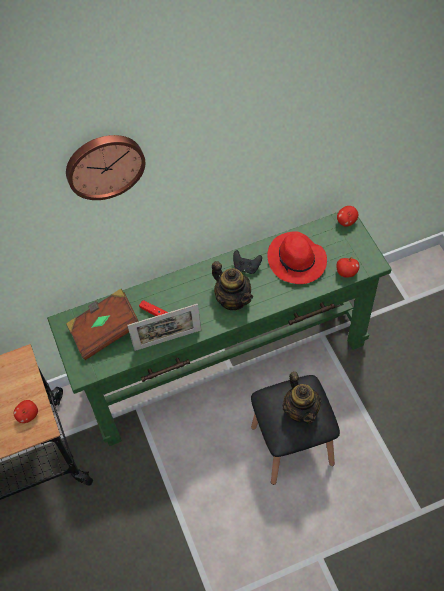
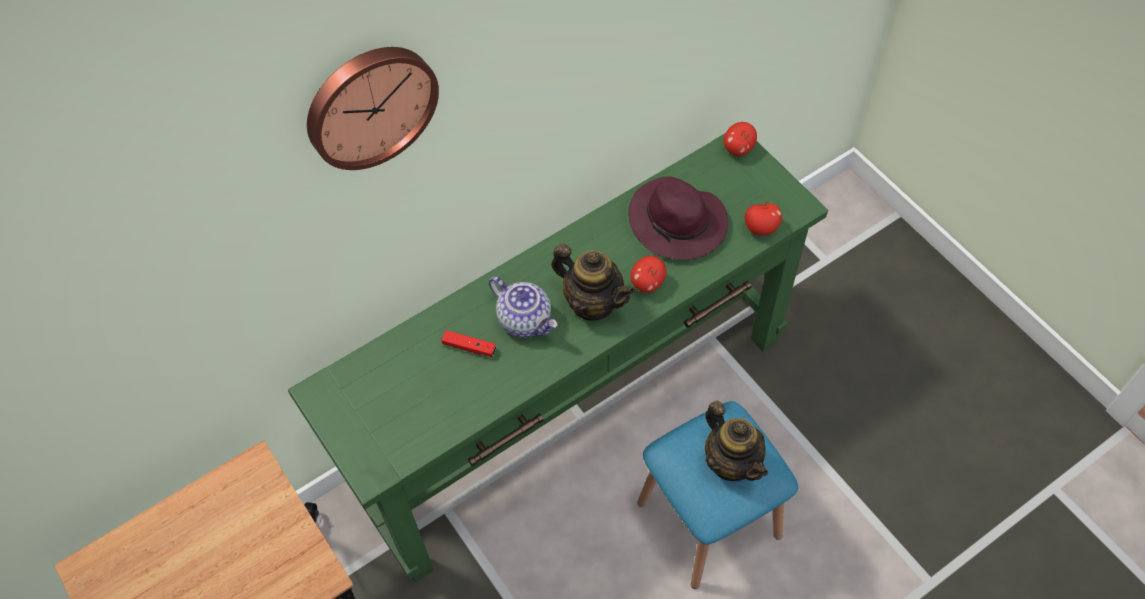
camera: 15 degrees left, 0 degrees up
(28, 415) = (290, 562): apple -> apple (647, 283)
(105, 330) = (393, 393): brown book -> none
(168, 340) = (503, 388): picture frame -> none
(191, 302) = (525, 320): none -> teapot
(246, 267) = (600, 247): black game controller -> none
(292, 445) = (709, 519): black stool -> blue stool
(297, 261) = (678, 223): red hat -> purple hat

